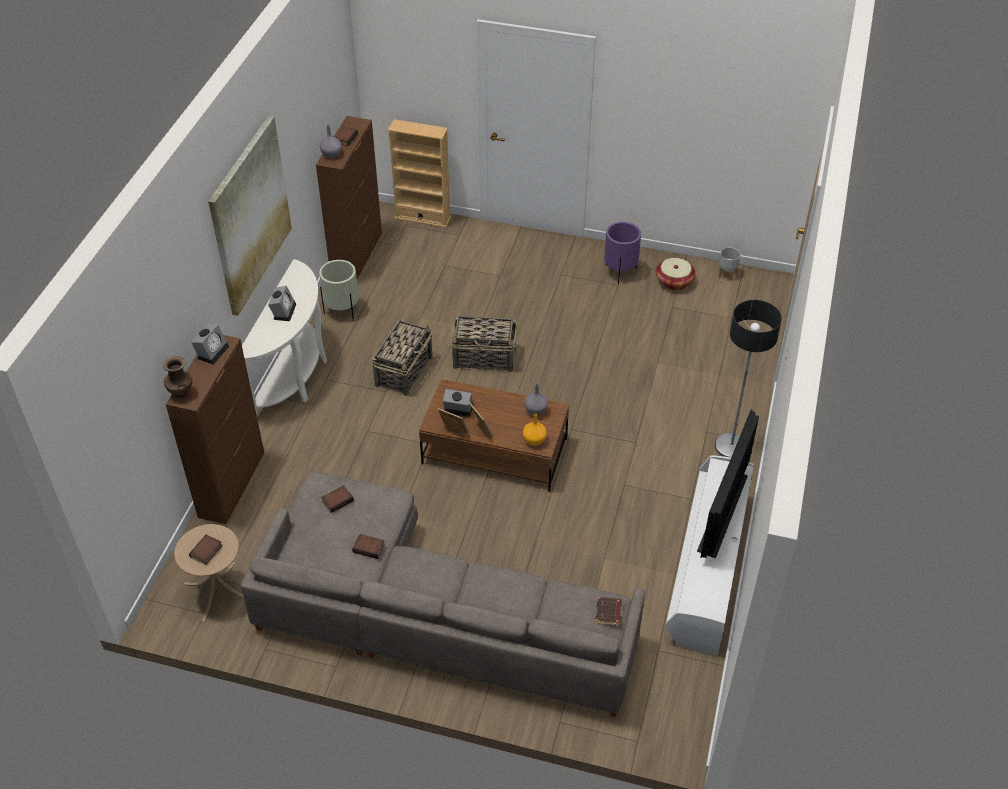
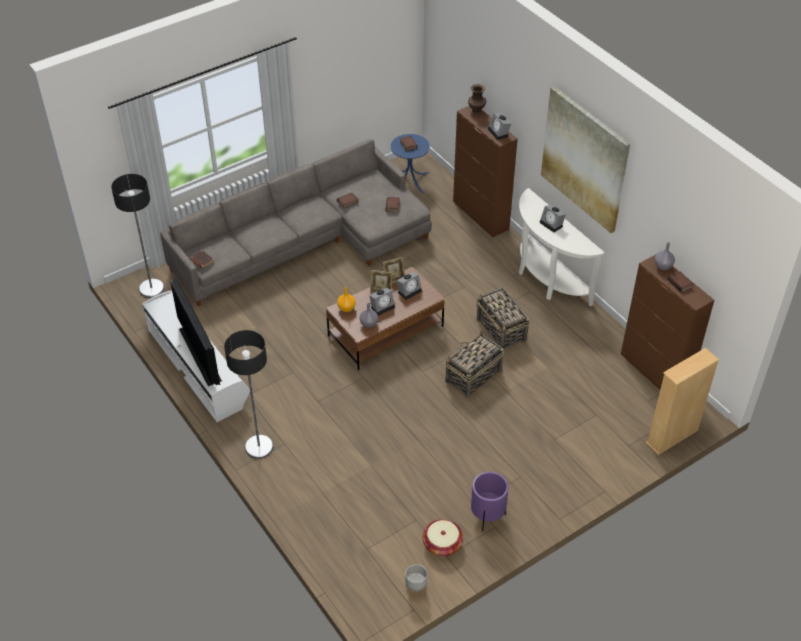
camera: 130 degrees right, 0 degrees up
(218, 591) = (409, 180): beige side table -> blue side table
(342, 311) = (594, 332): beige planter -> none
(501, 415) = (382, 306): none -> alarm clock
(660, 711) = (151, 288): none -> floor lamp

